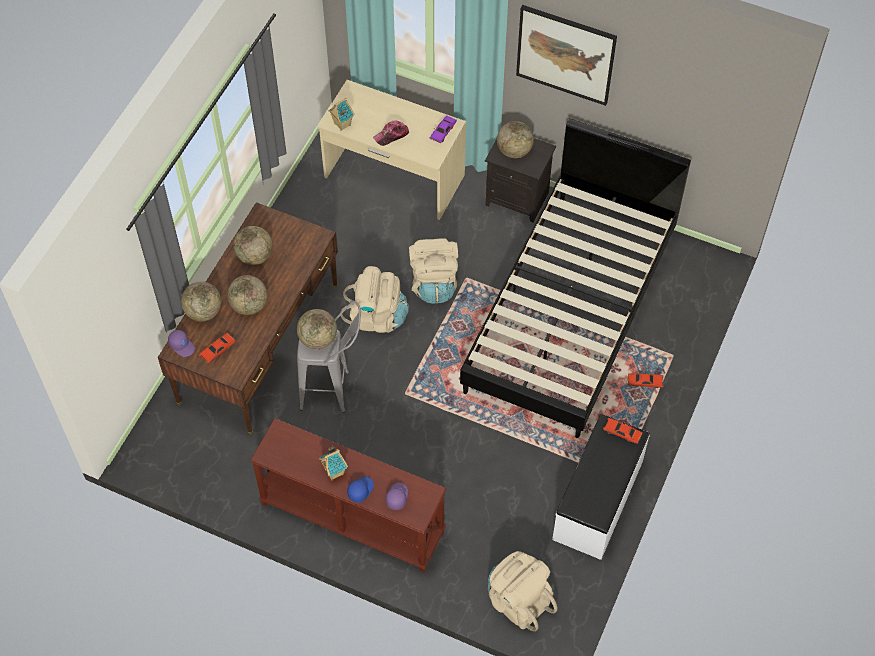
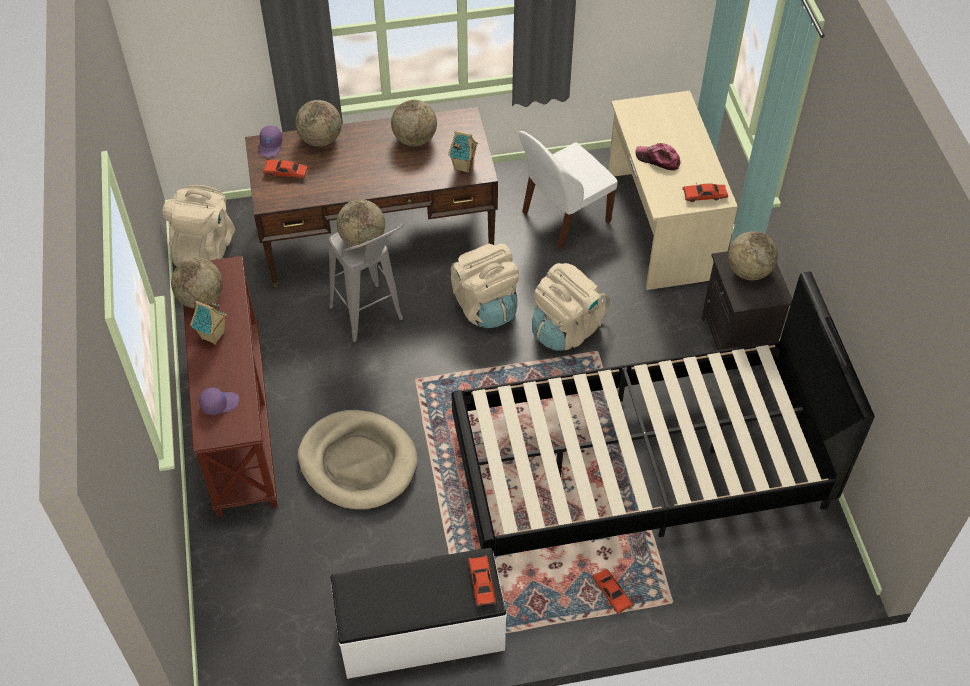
camera: 55 degrees right, 5 degrees down
(249, 305) = (355, 166): globe -> globe (201, 298)
(340, 226) = (563, 218): none -> white chair
(341, 124) = (632, 116): toy house -> toy house (463, 165)
(360, 490) = (206, 368): blue cap -> none
(443, 132) = (704, 196): purple toy car -> red toy car
(445, 465) = (358, 462): none -> beige dog bed
(518, 600) = (241, 623): beige backpack -> beige backpack (205, 247)
(565, 54) = (838, 180): picture -> none

